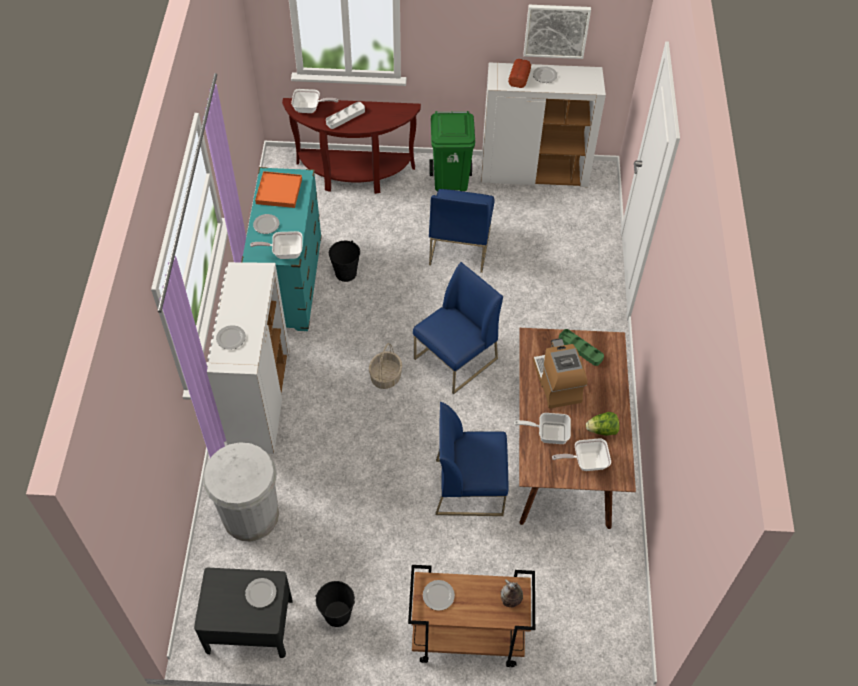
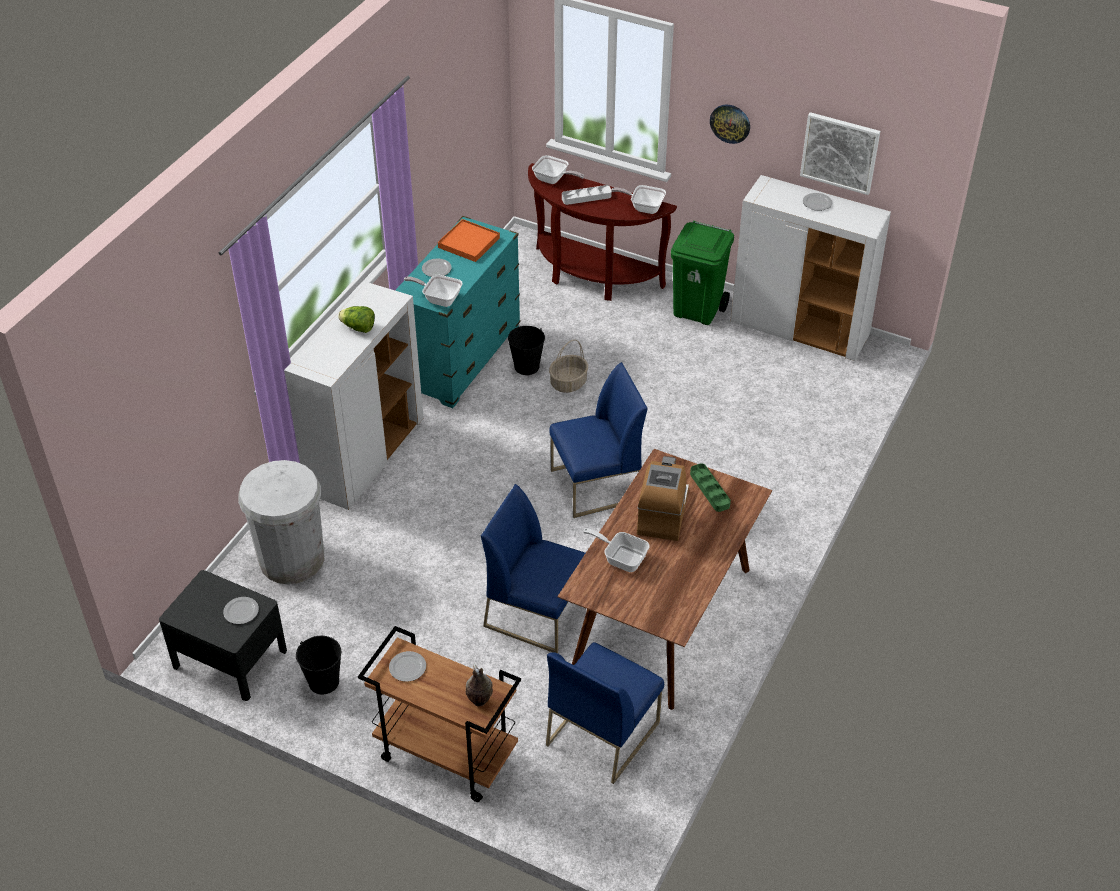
camera: 25 degrees right, 10 degrees down
(231, 338) = (326, 348): plate -> none
(386, 377) = (510, 478): basket -> basket (568, 383)
(458, 27) = (730, 123): none -> wall clock
(459, 246) = (668, 377): blue chair -> blue chair (602, 732)
(519, 76) = (787, 196): bread -> none
(586, 461) = (646, 598): frying pan -> frying pan (643, 207)
(602, 430) = (684, 575): lettuce -> lettuce (358, 328)

